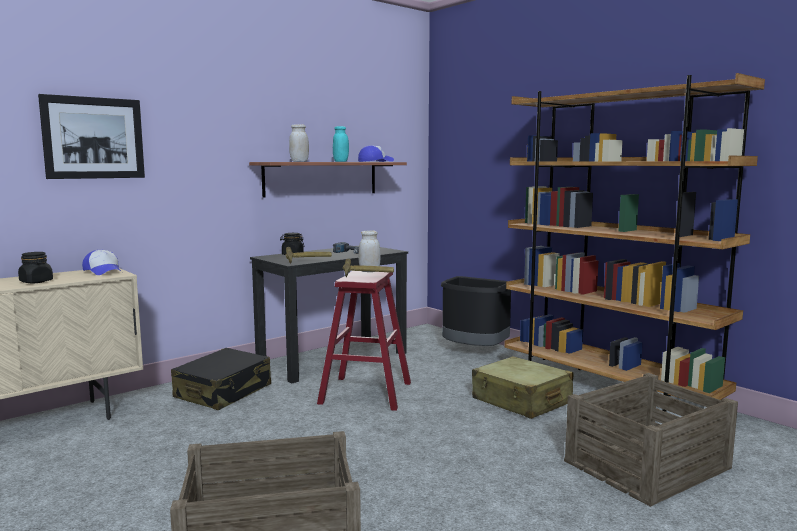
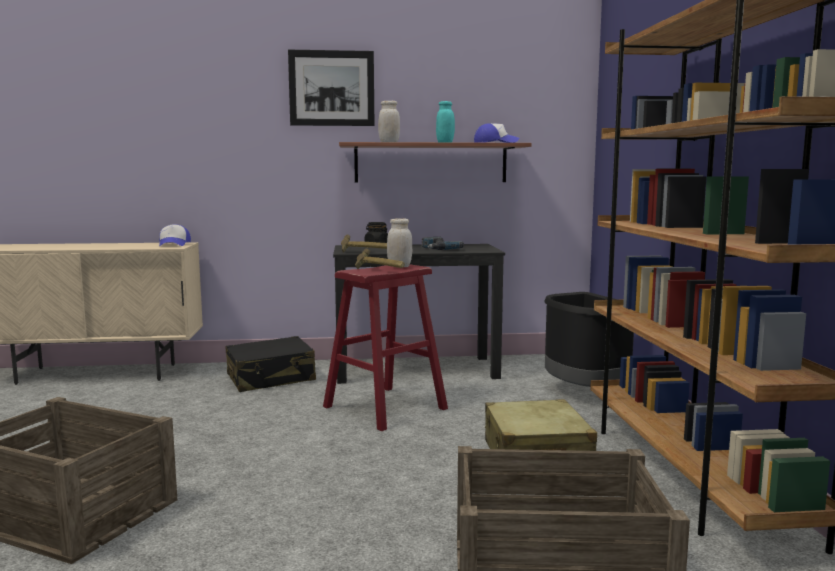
camera: 35 degrees right, 0 degrees up
(36, 282) = (108, 247): black jar -> none
(94, 138) = (182, 121): picture -> picture (331, 88)

